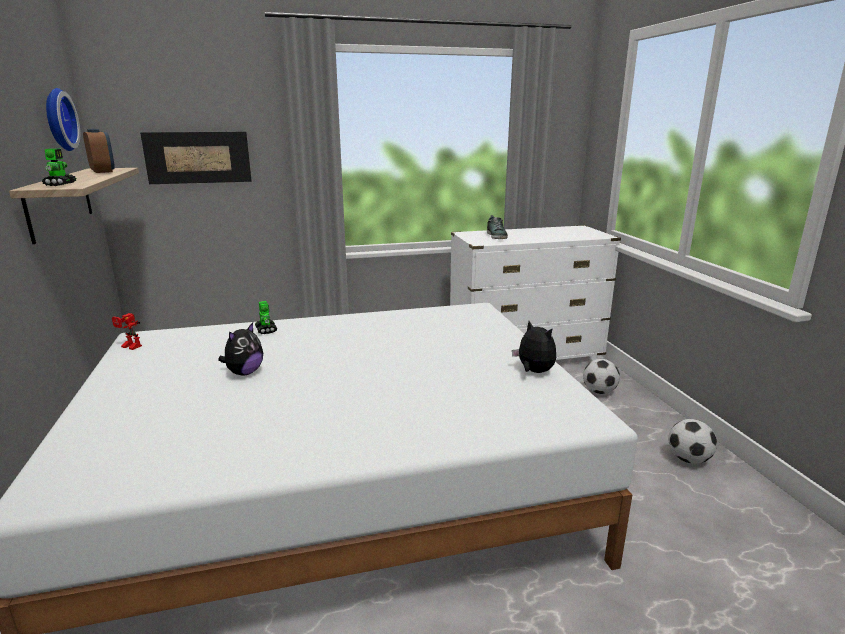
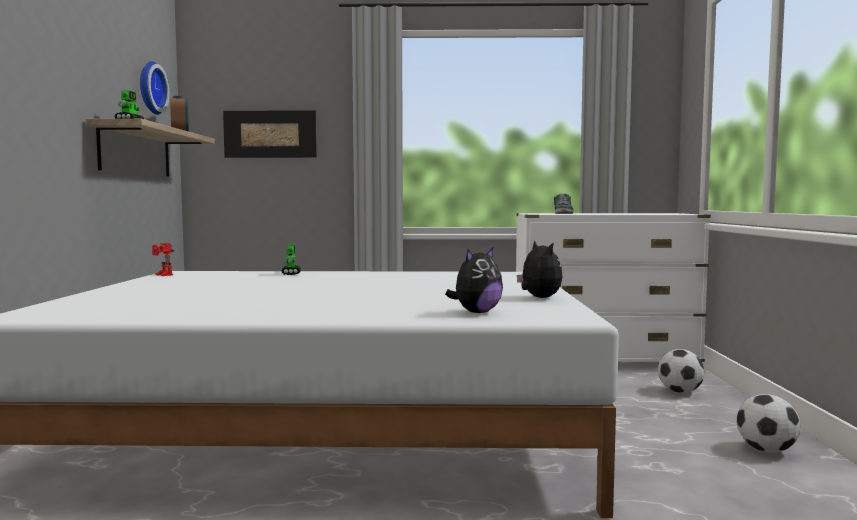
camera: 15 degrees right, 15 degrees down
(244, 372) = (246, 287): plush toy -> plush toy (476, 312)

